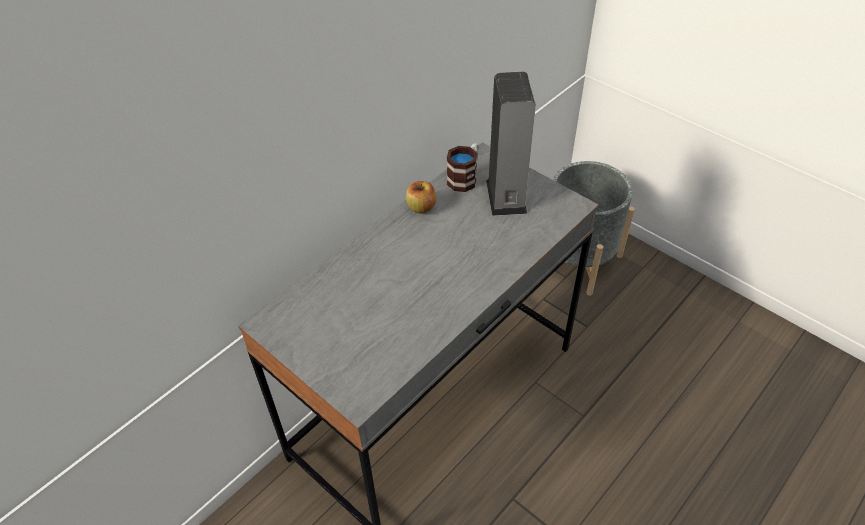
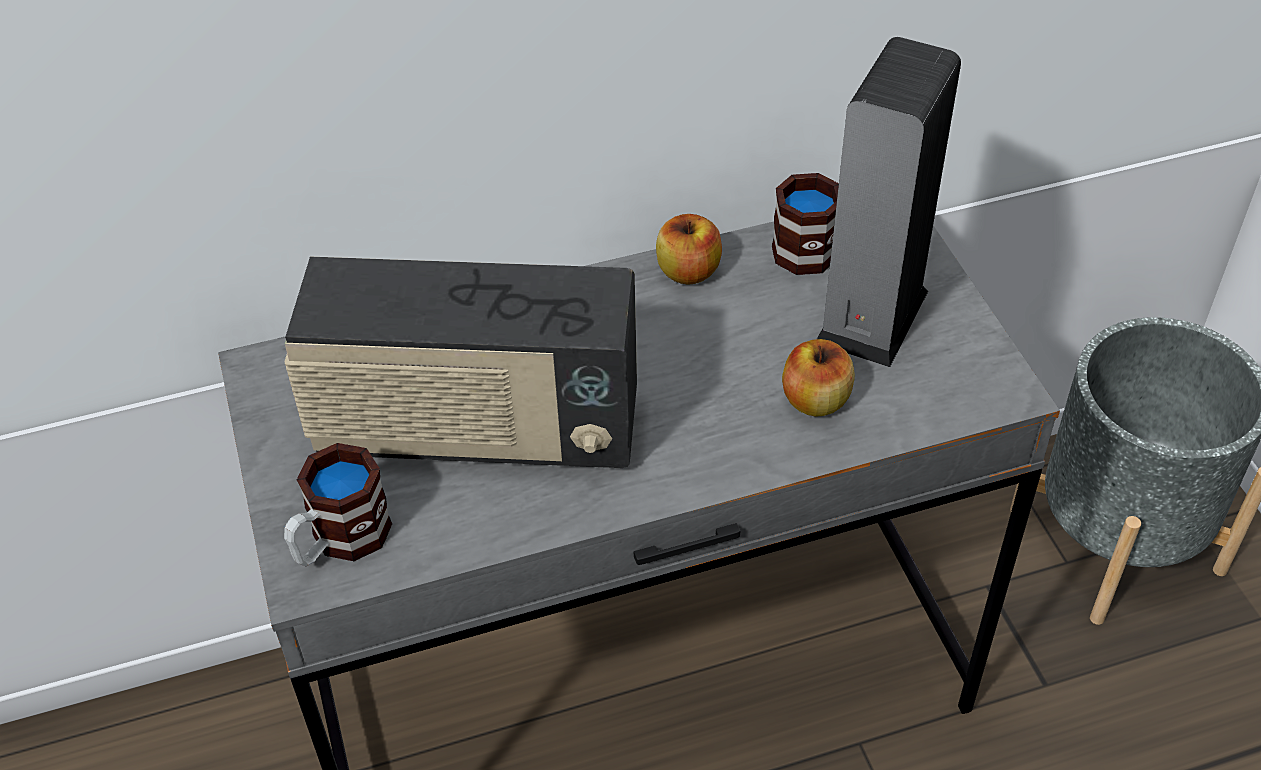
camera: 30 degrees right, 0 degrees up
(360, 379) = (340, 541): none -> mug
(384, 308) = (477, 431): none -> radio
(509, 237) = (815, 400): none -> apple

